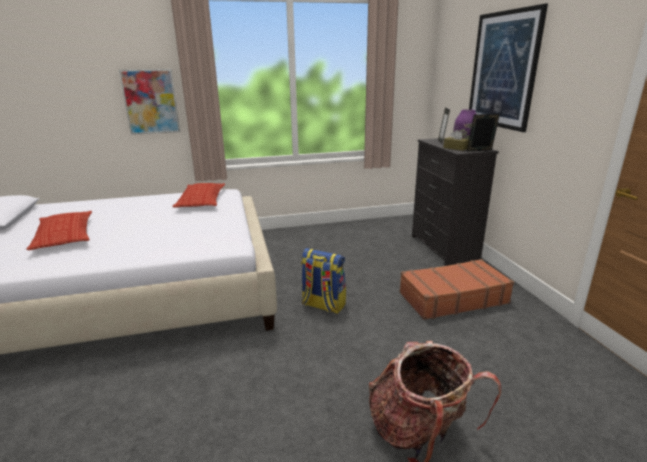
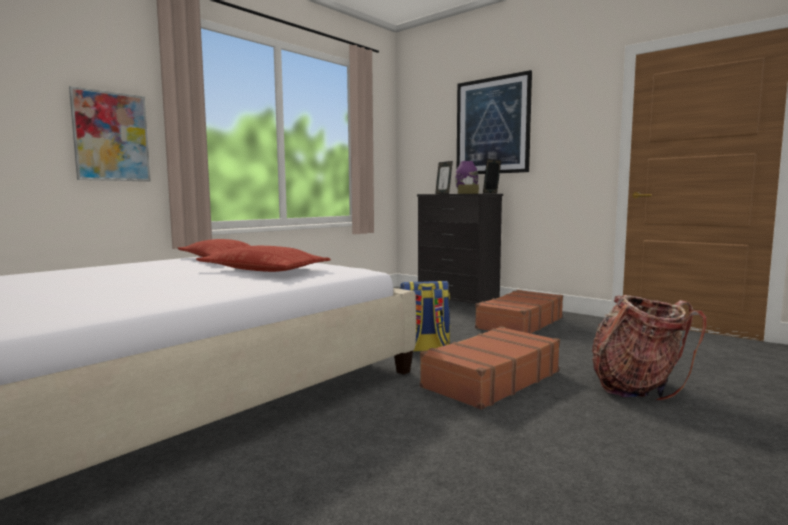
camera: 35 degrees left, 15 degrees down
(65, 235) = (93, 289): pillow -> pillow (263, 270)
(314, 363) = (490, 379): none -> brown suitcase

